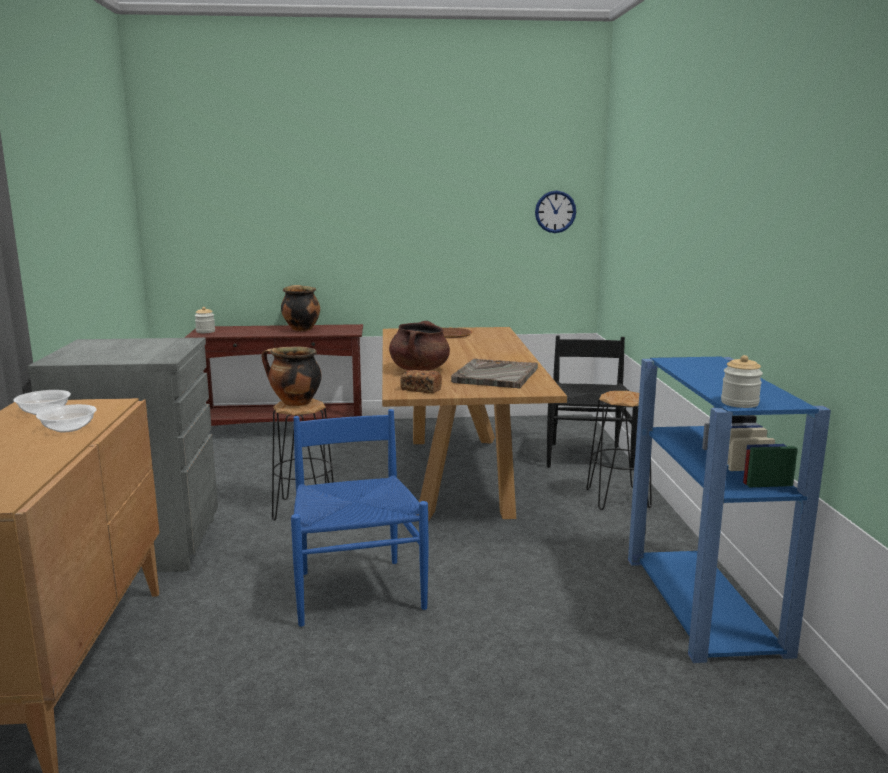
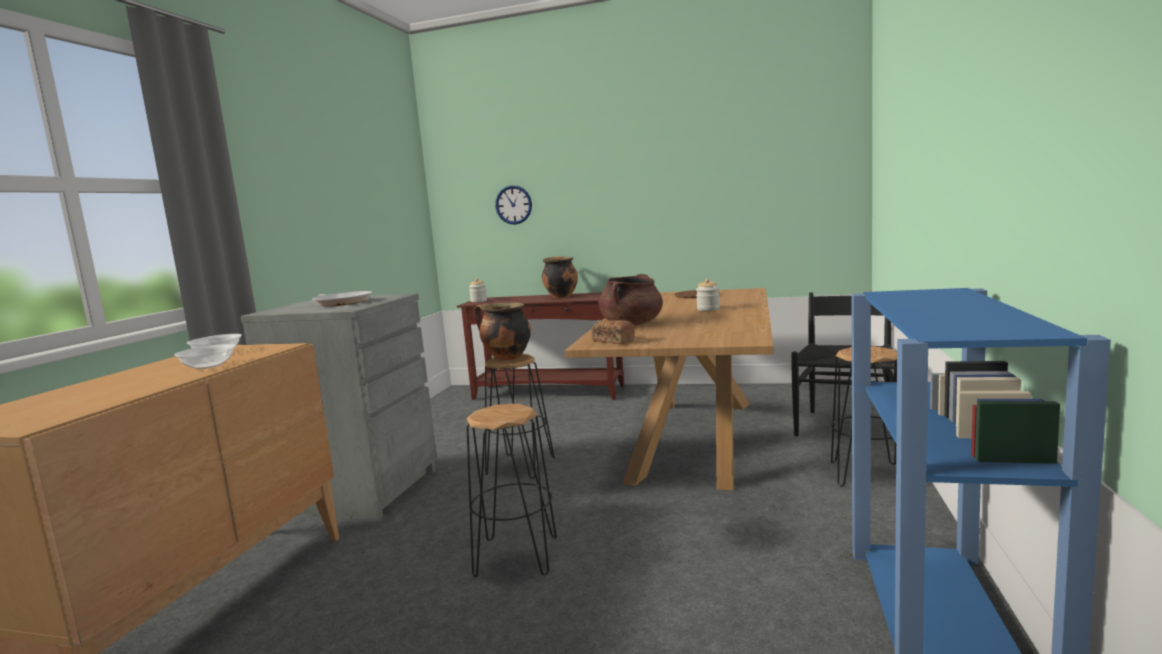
camera: 20 degrees right, 5 degrees down
(131, 349) = (342, 302): none -> frying pan
(356, 591) = (517, 556): blue chair -> black stool
(495, 375) = (706, 328): grey tray -> none
(555, 211) = (816, 166): wall clock -> wall clock (513, 205)
(739, 403) = (948, 333): jar -> jar (708, 309)

